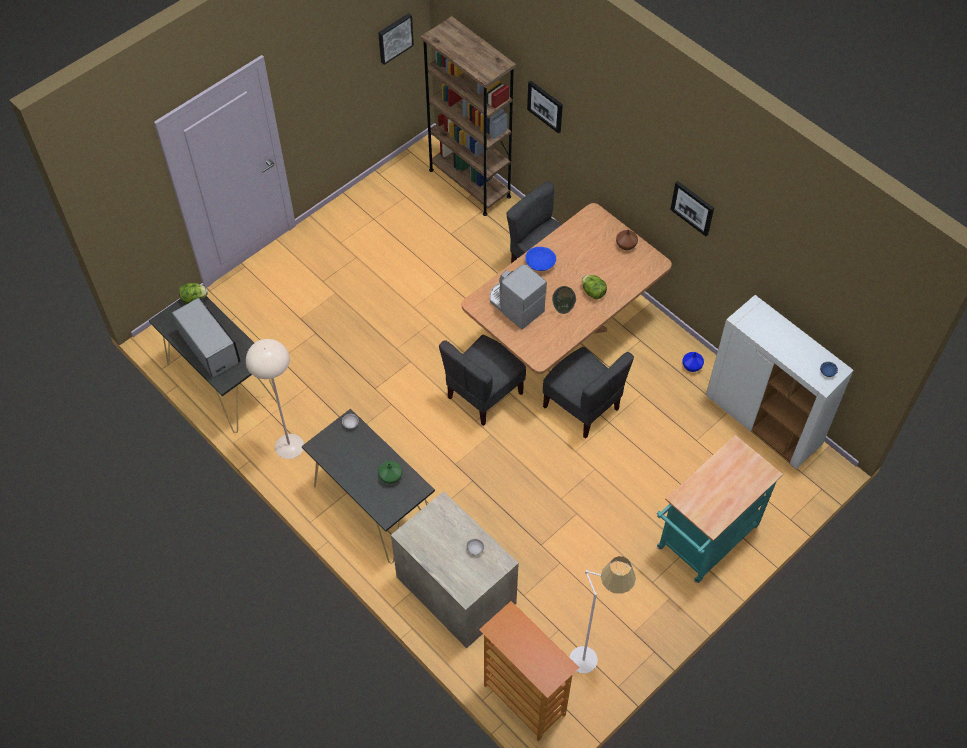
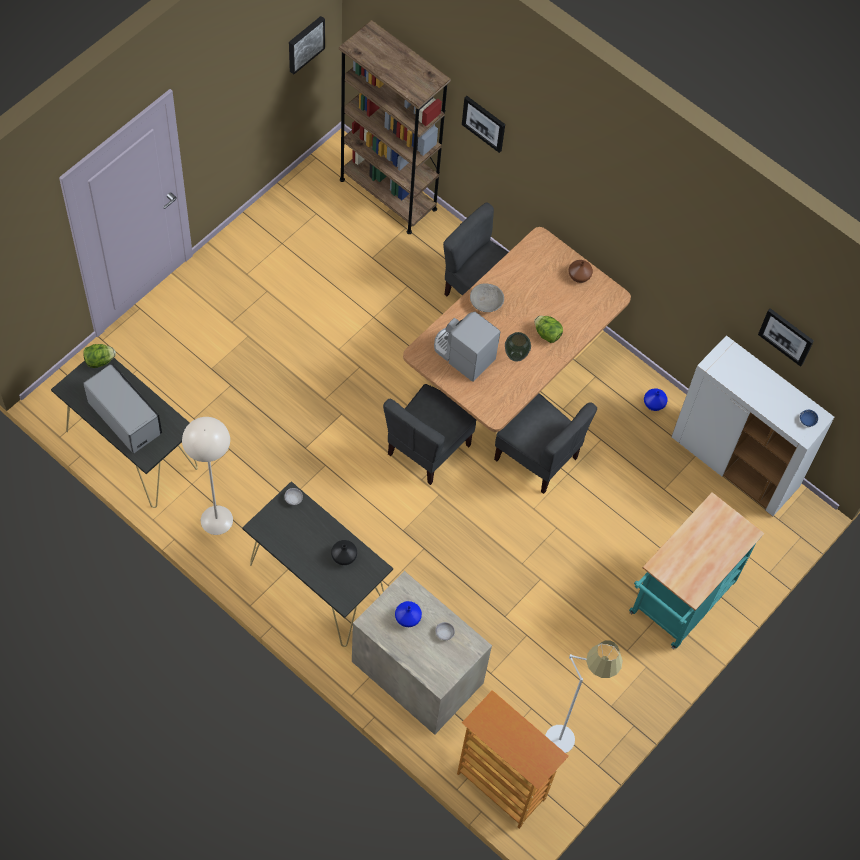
camera: 10 degrees left, 5 degrees up
(390, 477) = (344, 557): green vase -> black vase
(441, 534) = (407, 618): none -> blue vase
(540, 263) = (486, 302): blue bowl -> grey bowl
(693, 208) = (656, 243): picture -> picture (786, 336)

